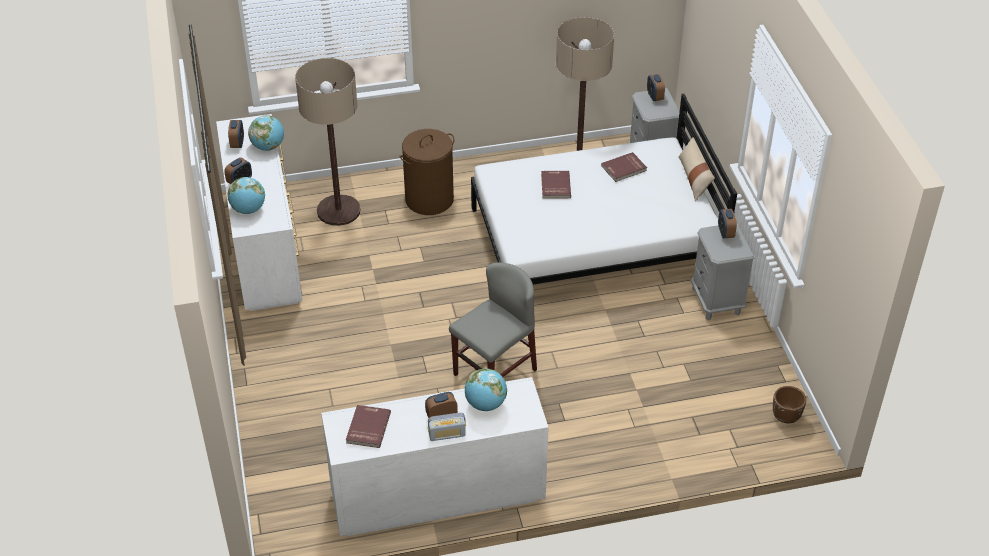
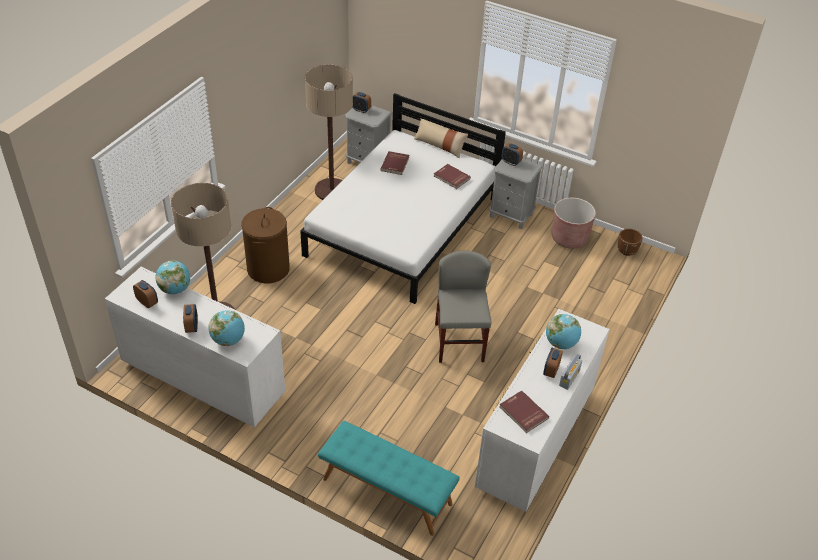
camera: 50 degrees left, 0 degrees up
(270, 434) = (386, 492): none -> turquoise bench
(555, 186) = (372, 199): red book -> red book (451, 177)
(744, 362) = (569, 238): none -> brown planter

